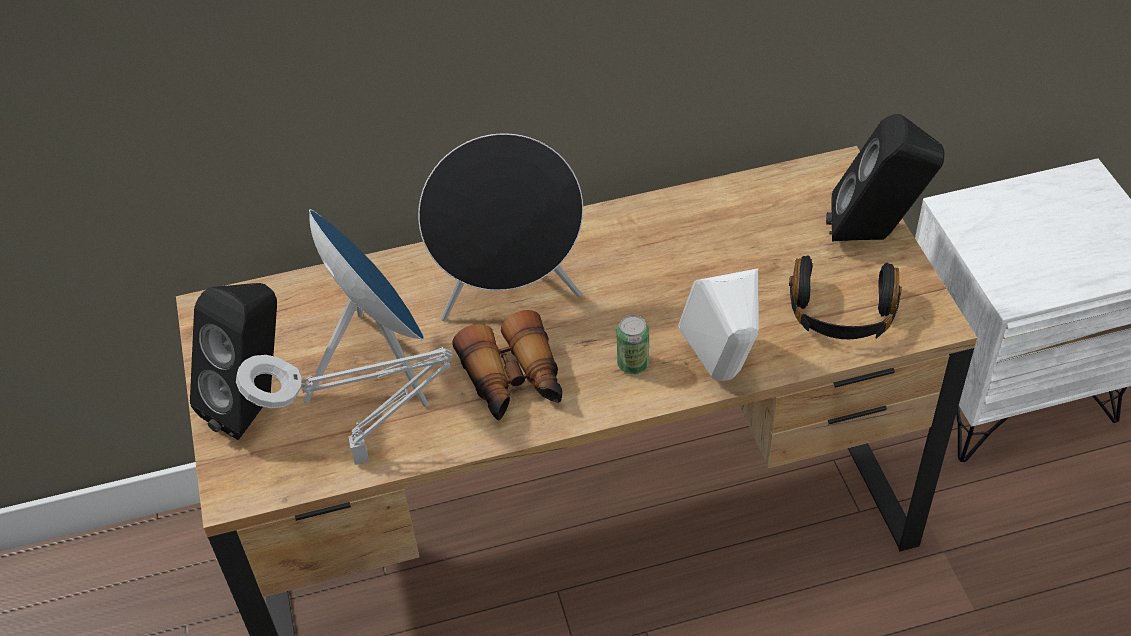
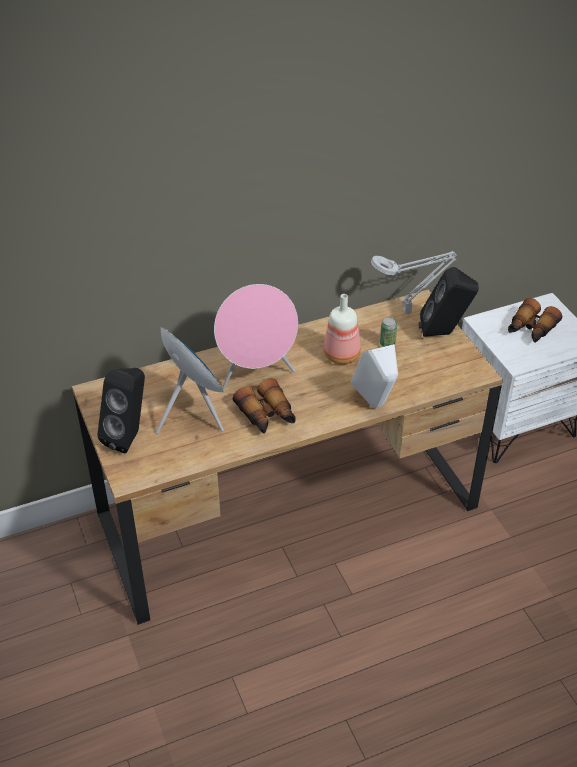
camera: 10 degrees left, 5 degrees down
(367, 456) = (196, 457): grey table lamp -> grey table lamp (409, 311)
(510, 296) = (256, 374): black speaker -> pink speaker
(633, 364) = (328, 403): can -> can (387, 344)
(674, 266) = (341, 354): none -> bottle
(841, 315) = (432, 372): black headphones -> none
(1048, 229) = (530, 329): none -> binoculars

